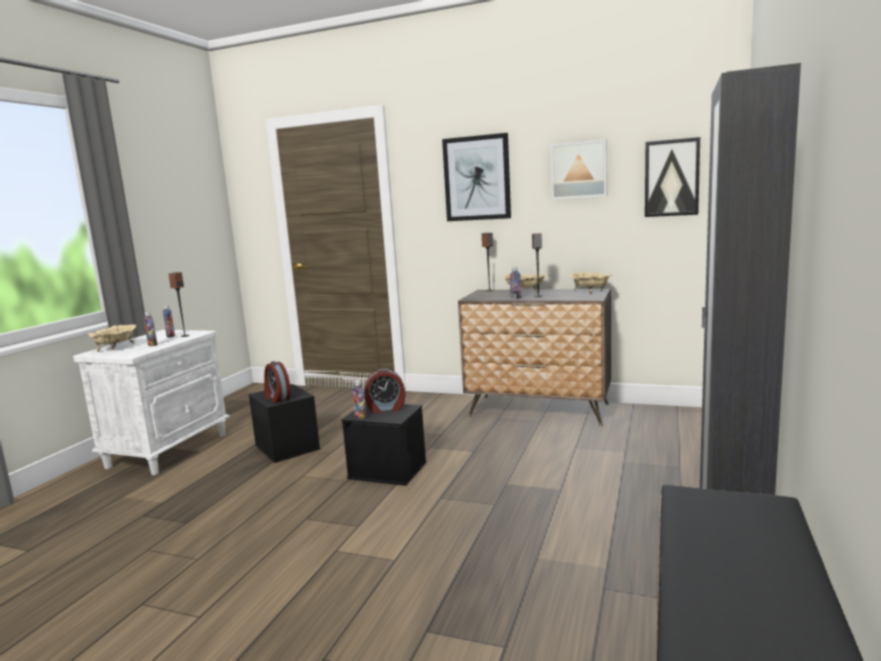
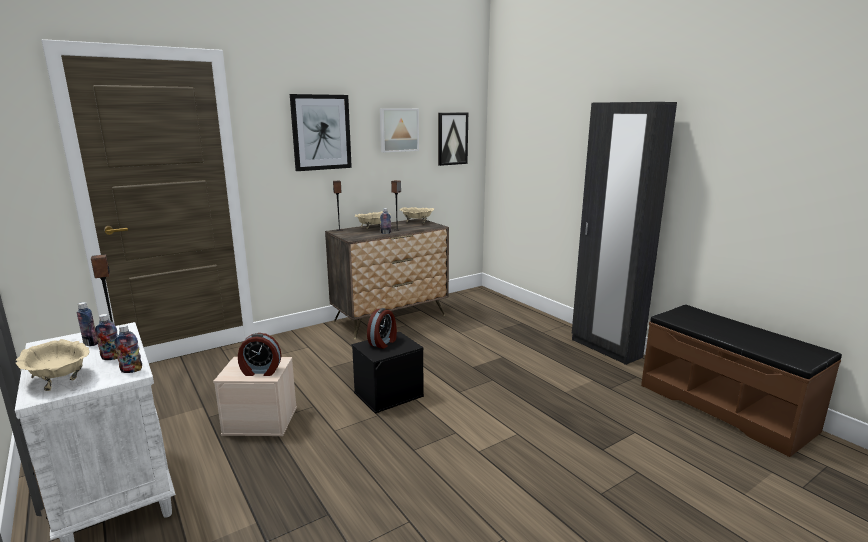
camera: 55 degrees left, 5 degrees up
(288, 447) = (261, 420): black storage box -> beige storage box
(360, 416) = (382, 354): bottle -> bottle (131, 370)

